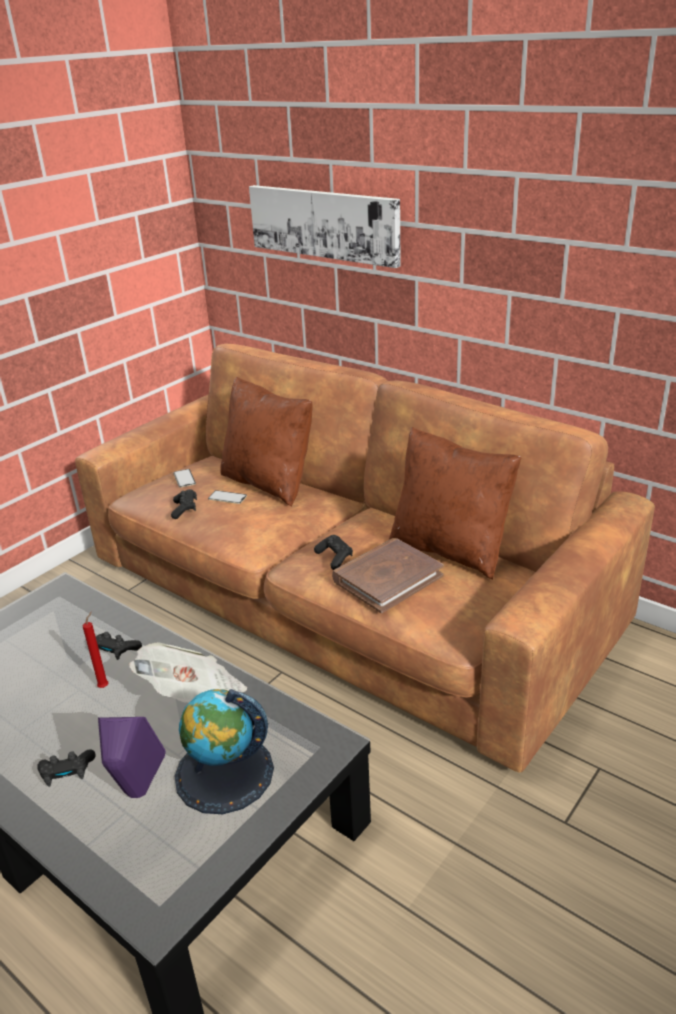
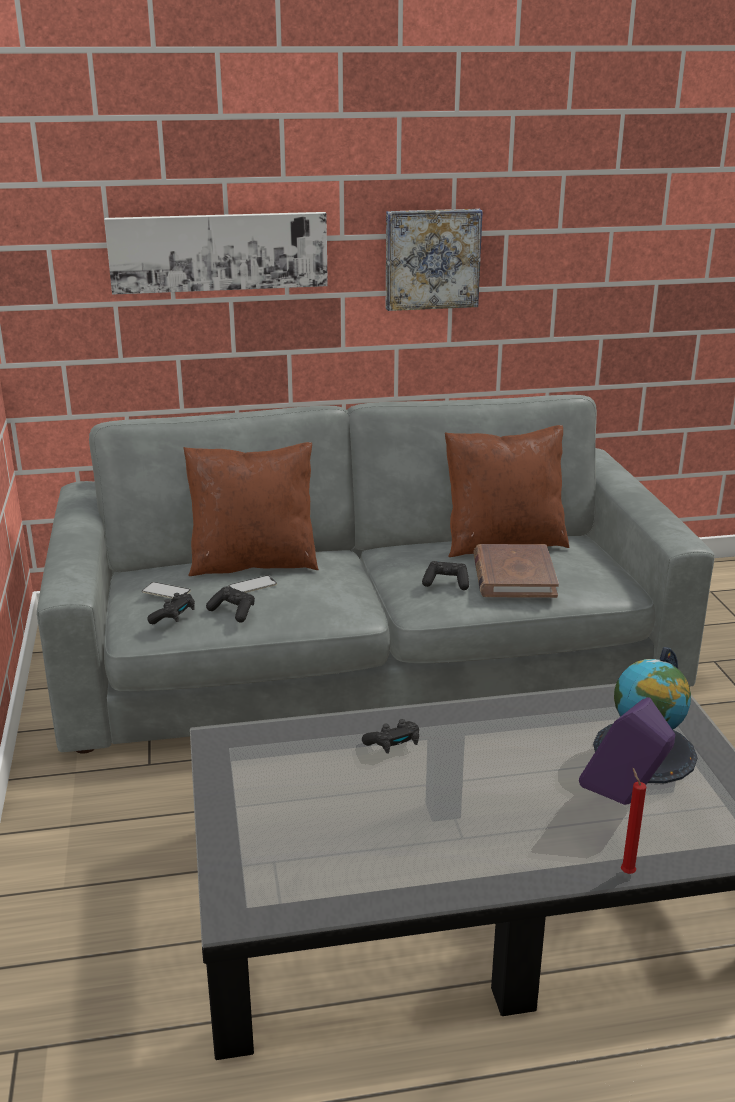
camera: 50 degrees left, 5 degrees down
(67, 773) = (549, 831): black game controller -> black game controller (173, 617)
(105, 686) = (442, 769): red candle -> red candle (626, 871)
(193, 695) = (521, 728): newspaper -> none
(343, 593) = (367, 655): brown sofa -> grey sofa
(489, 258) = (431, 259): none -> picture

